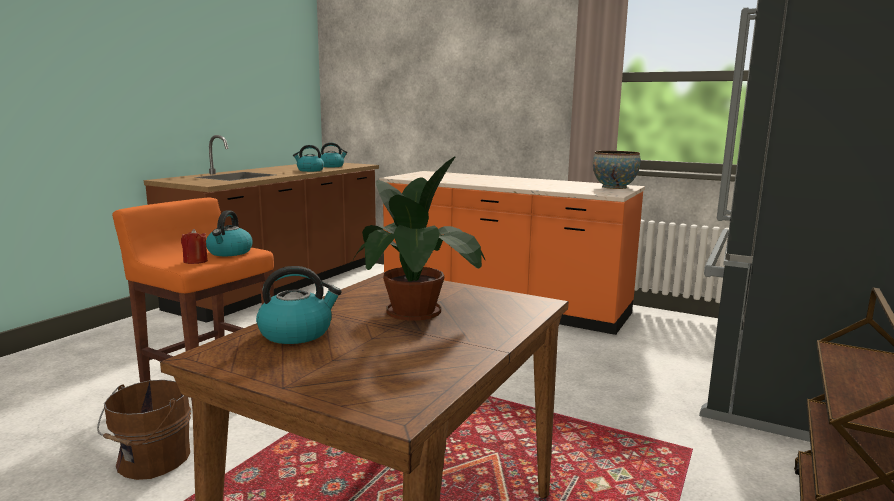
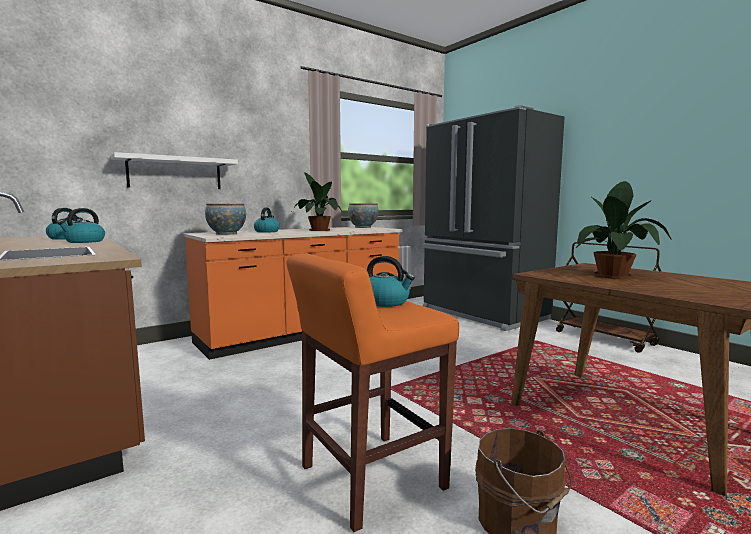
camera: 65 degrees left, 5 degrees down
(195, 261) = (417, 311): red candle -> none
(297, 333) = (670, 290): kettle -> kettle (267, 231)
(427, 176) = (226, 234): none -> bowl
(436, 110) = (175, 173): none -> white shelf
(526, 183) = (318, 230): none -> potted plant

